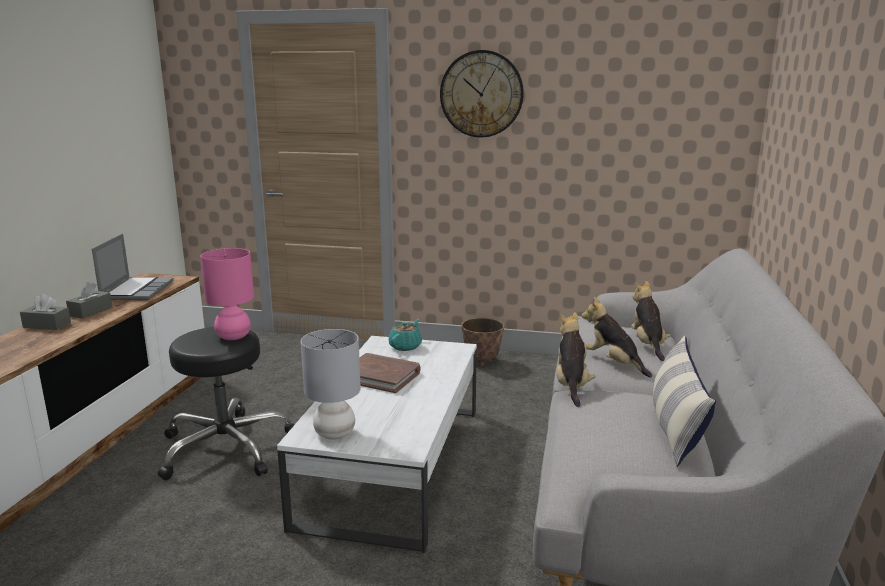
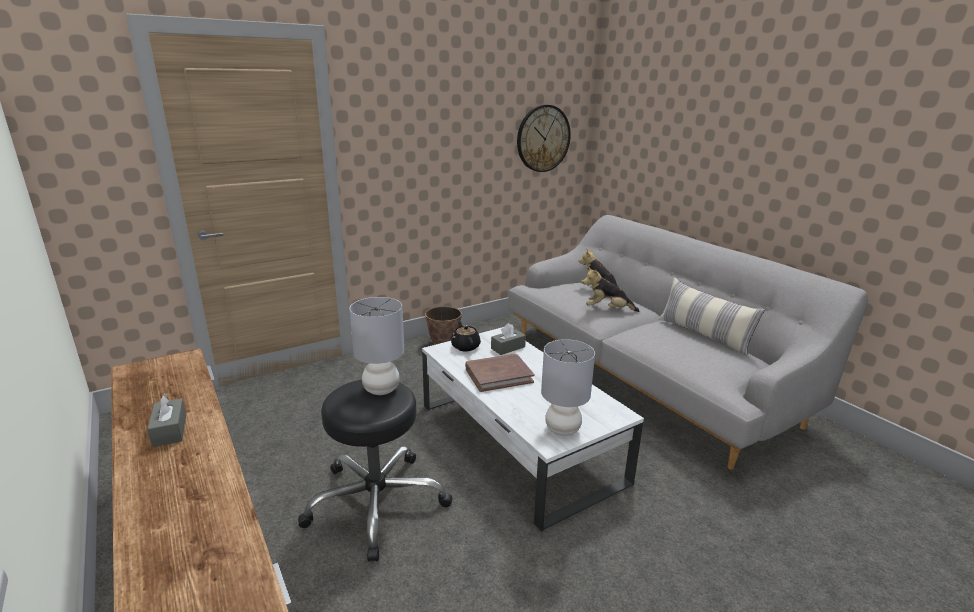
camera: 45 degrees left, 5 degrees up
(47, 325) = (152, 469): grey tissue box -> grey tissue box (508, 348)
(137, 290) = (164, 387): laptop -> none
(234, 337) = (382, 389): pink table lamp -> grey table lamp
(405, 346) = (465, 346): turquoise teapot -> black teapot
(481, 94) = (417, 112): wall clock -> wall clock (543, 138)
(571, 385) = (618, 332): plush toy -> none

